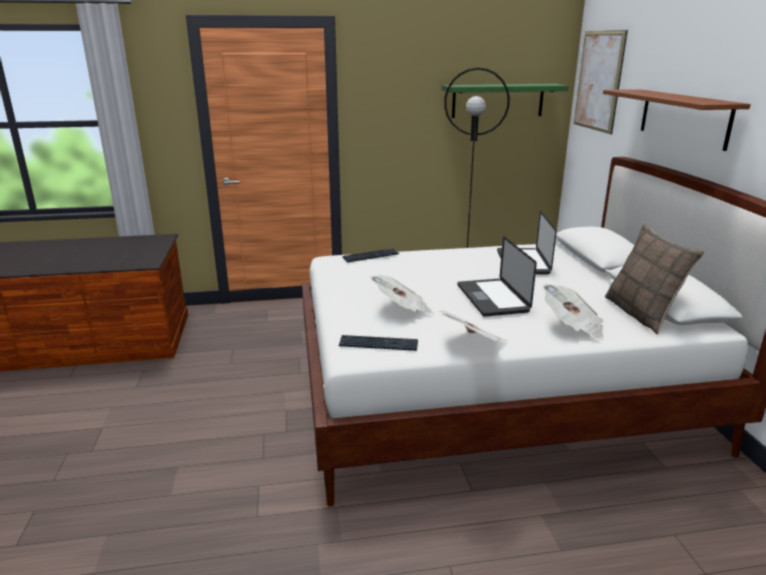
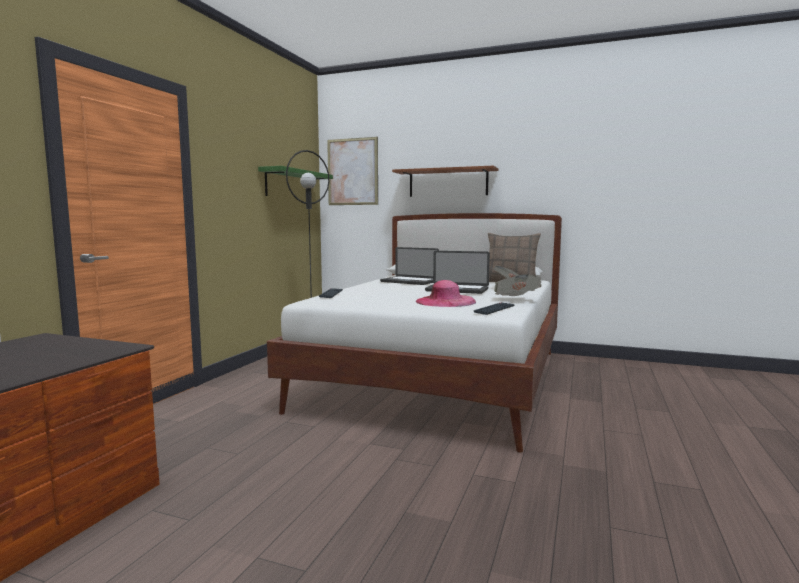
camera: 60 degrees left, 15 degrees down
(402, 310) = (445, 301): newspaper -> pink hat

